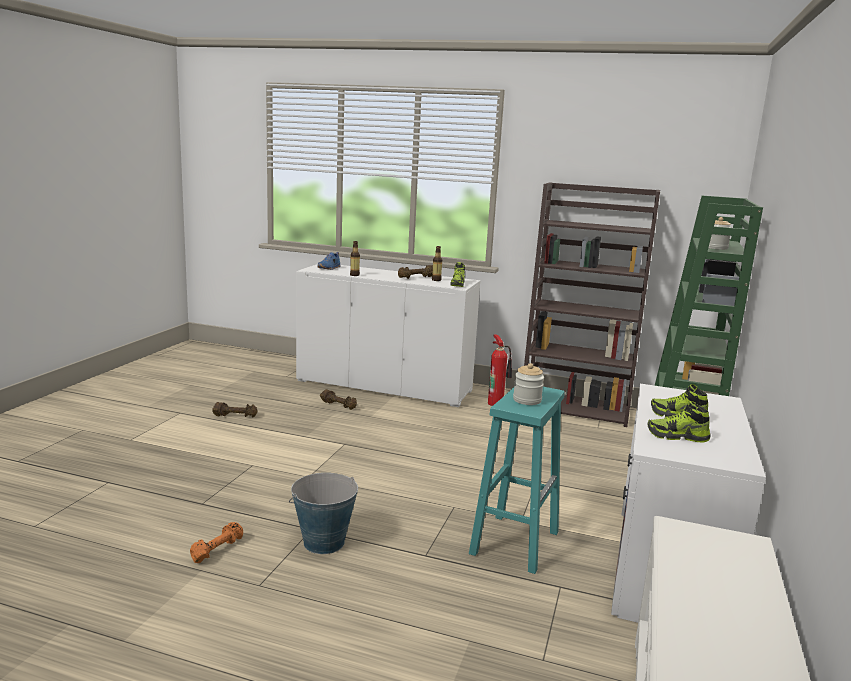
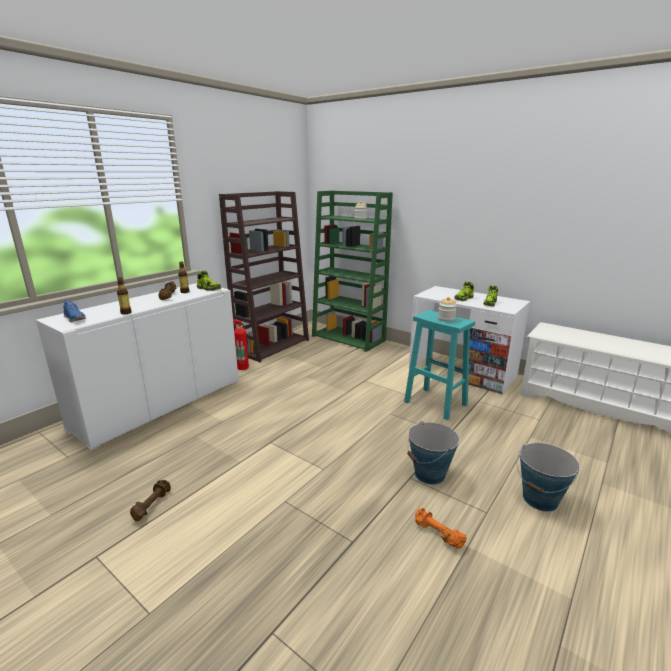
camera: 70 degrees left, 5 degrees up
(297, 634) = (540, 499): none -> bucket
(339, 405) = (184, 433): brown dumbbell -> none

